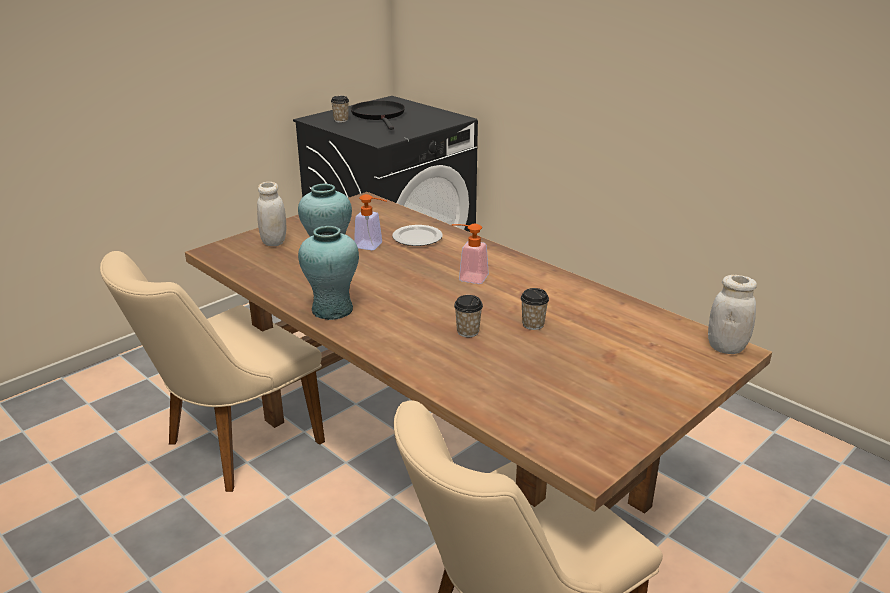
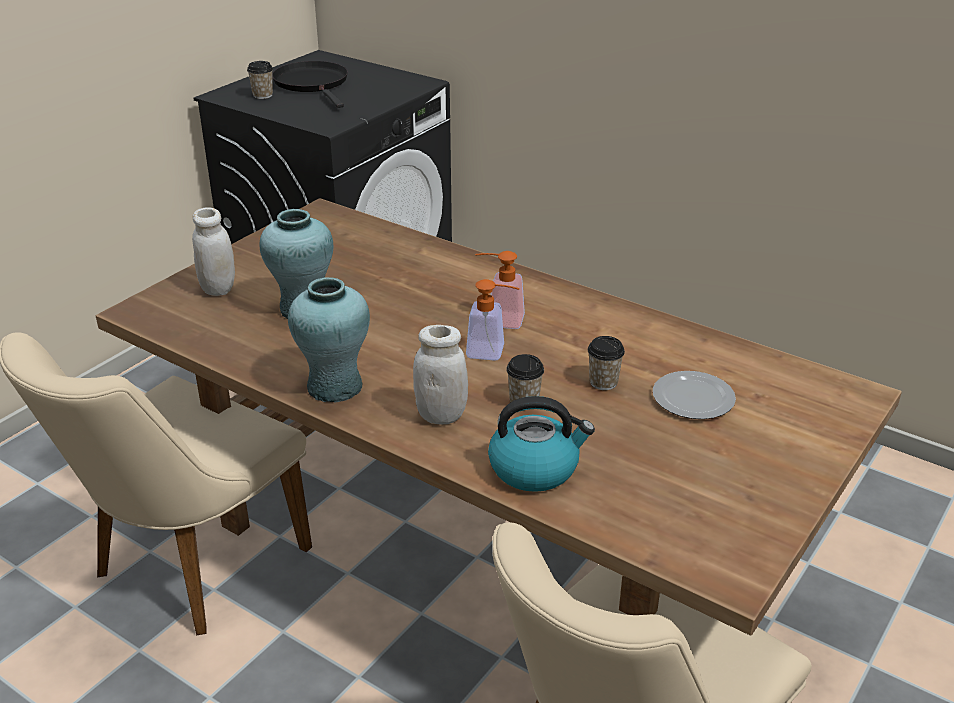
camera: 10 degrees left, 5 degrees up
(373, 246) = (357, 283): soap dispenser -> soap dispenser (492, 352)
(416, 237) = (411, 265): plate -> plate (691, 398)
(460, 376) = (535, 468): none -> kettle
(726, 348) = (847, 391): white jar -> white jar (441, 415)

